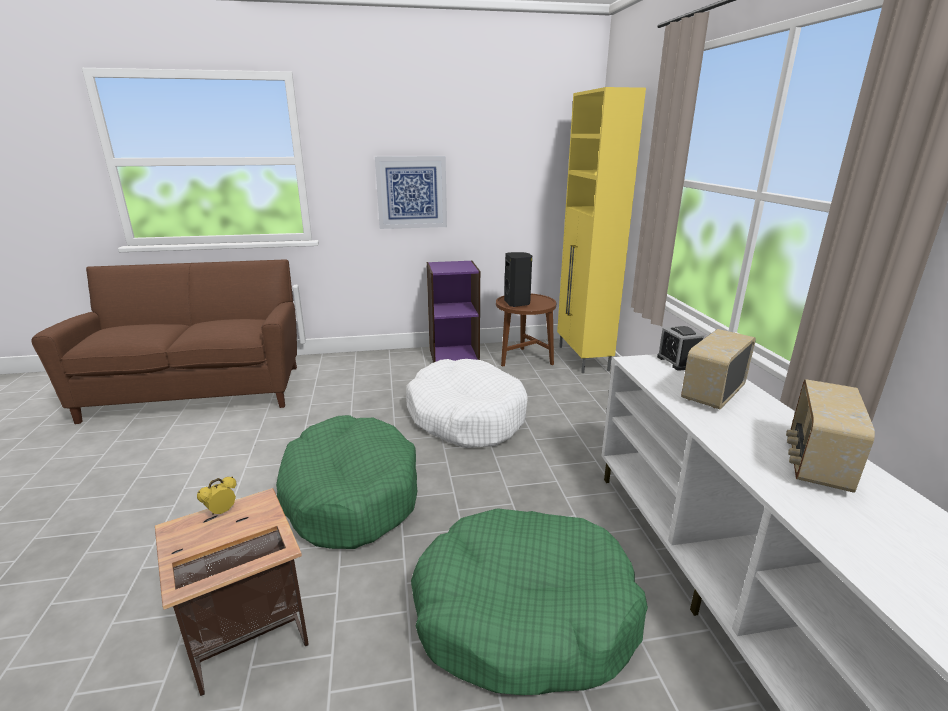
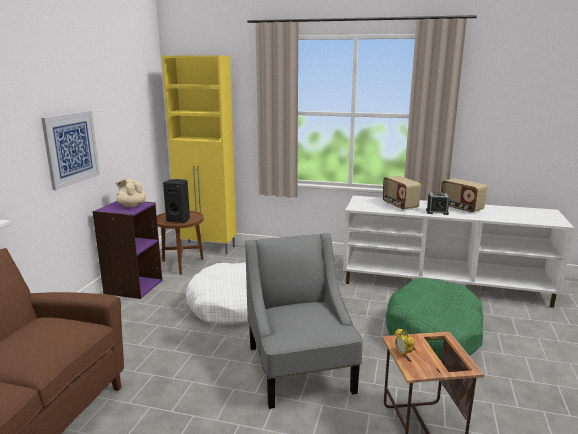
camera: 65 degrees left, 5 degrees down
(350, 495) = (300, 368): green dog bed -> grey armchair
(458, 267) = (131, 205): none -> beige teapot
(677, 362) = (362, 202): alarm clock -> alarm clock (437, 212)

